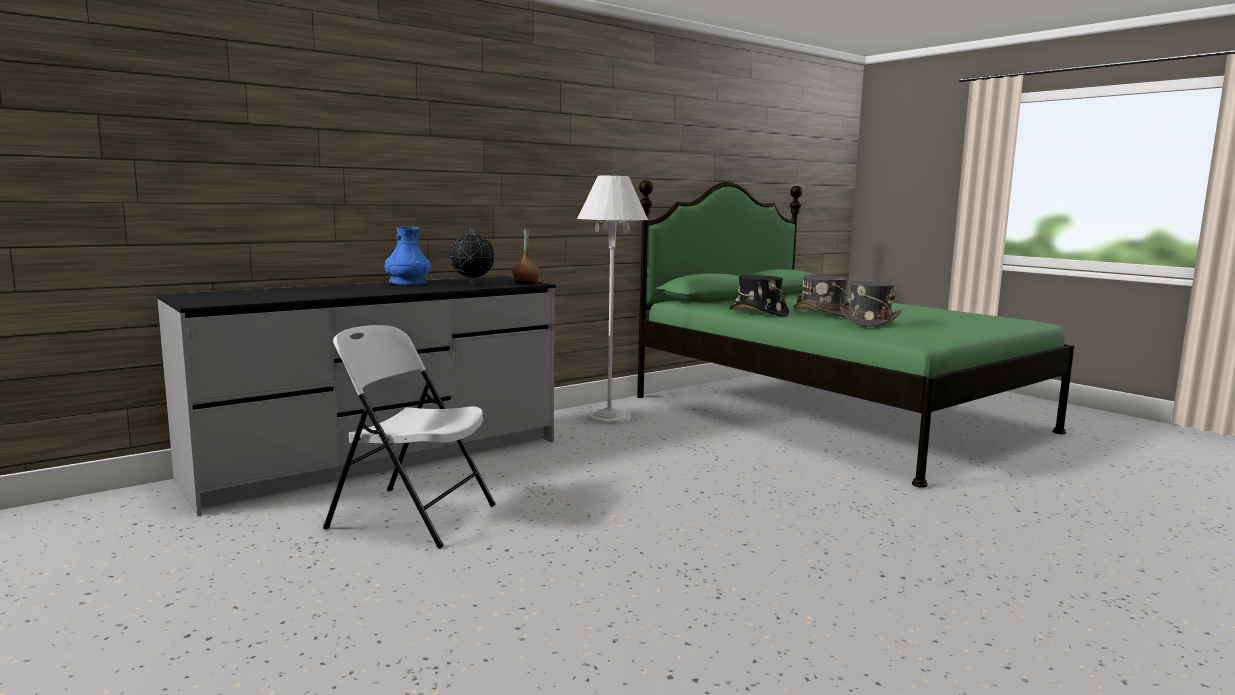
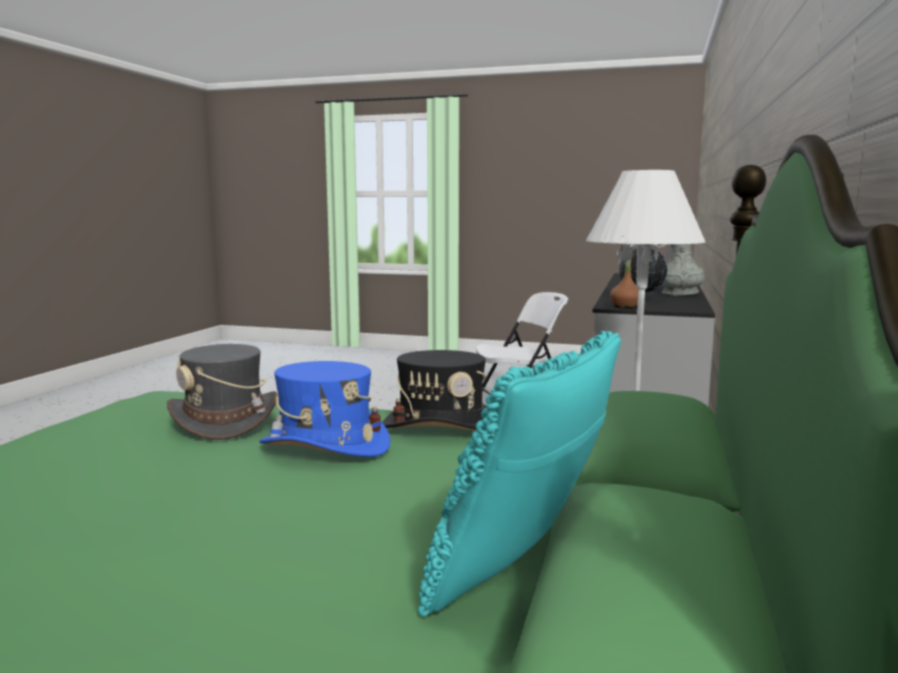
camera: 145 degrees right, 0 degrees up
(407, 283) = (680, 294): blue vase -> grey vase
(791, 298) = (520, 572): none -> turquoise pillow
(822, 313) = (325, 445): grey hat -> blue hat

